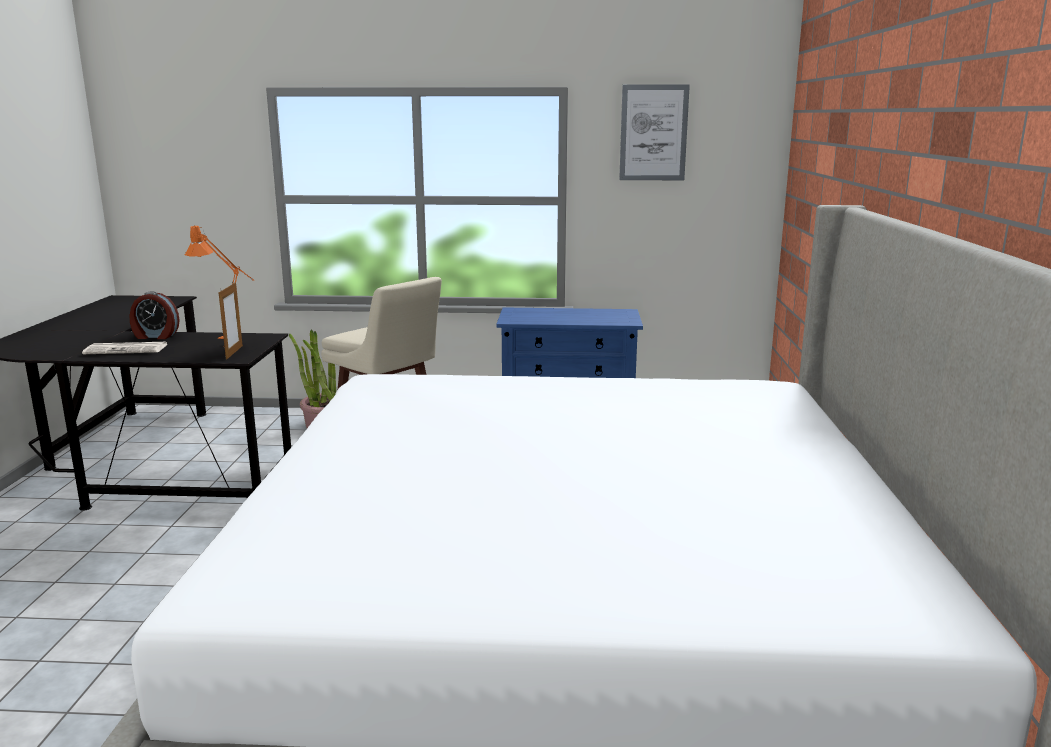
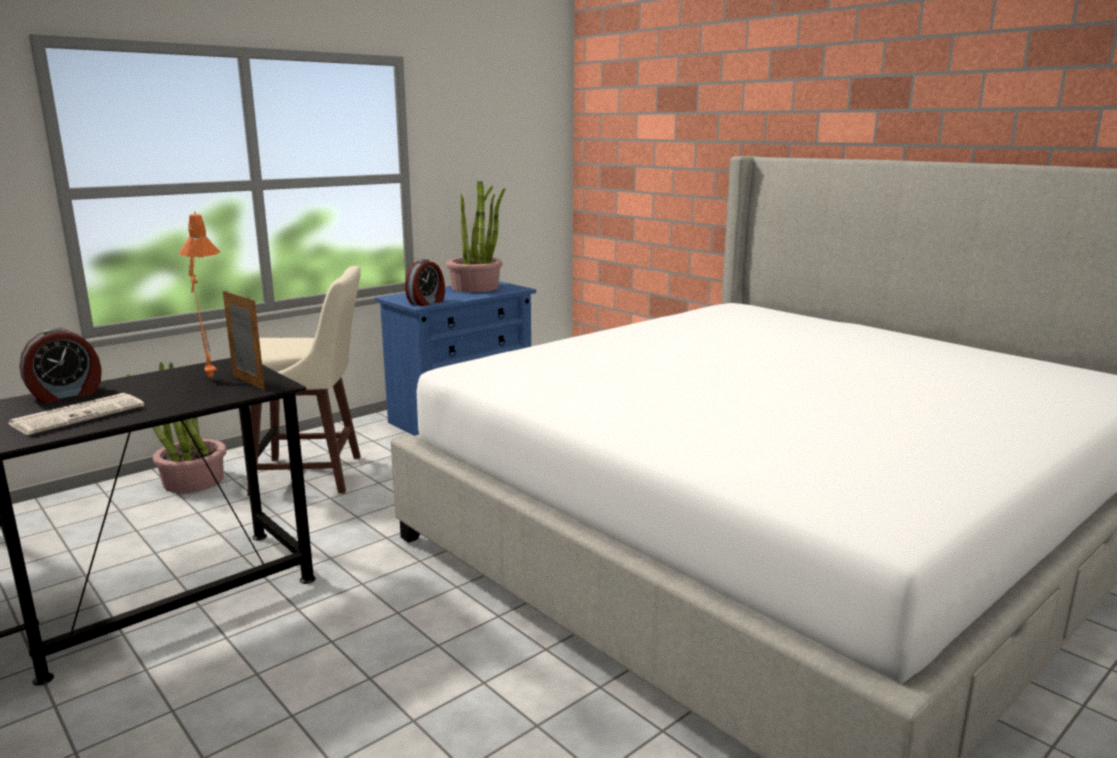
camera: 45 degrees left, 0 degrees up
(521, 319) = (427, 302): none -> alarm clock
(597, 314) = (475, 288): none -> potted plant
(653, 133) = (477, 106): picture -> none

